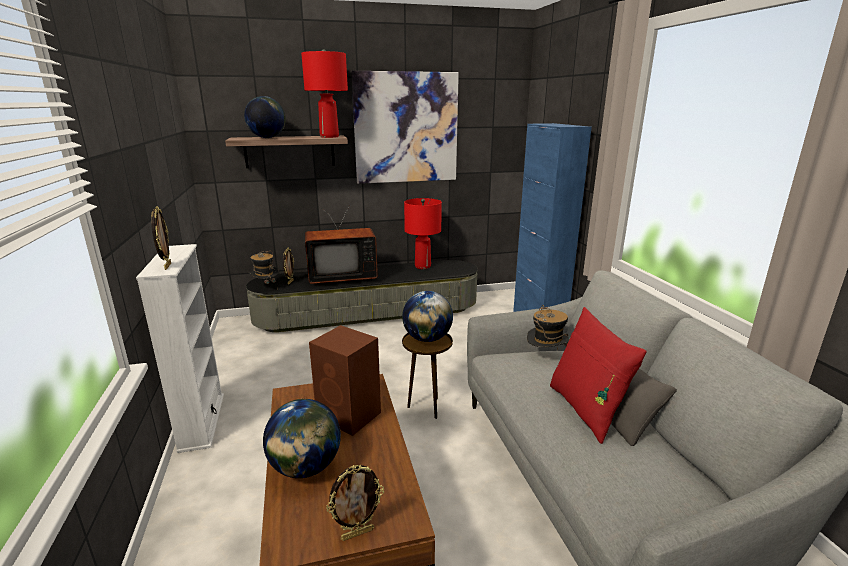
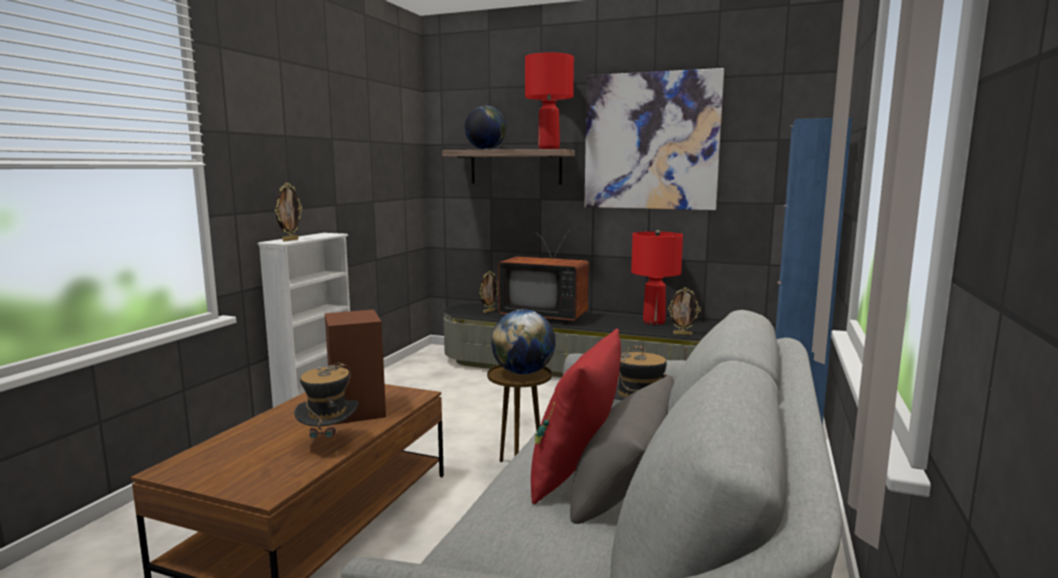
camera: 35 degrees right, 10 degrees down
(265, 287) = (460, 312): hat -> hat (329, 443)
(305, 468) = (265, 431): globe -> none
(357, 533) = (222, 483): picture frame -> picture frame (682, 334)

